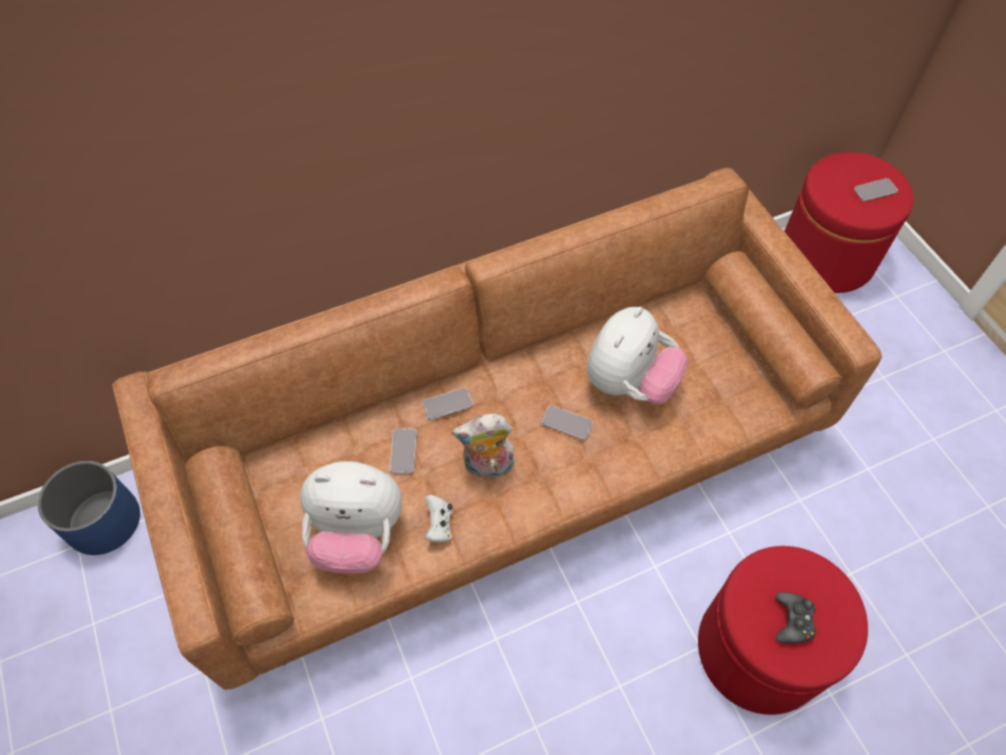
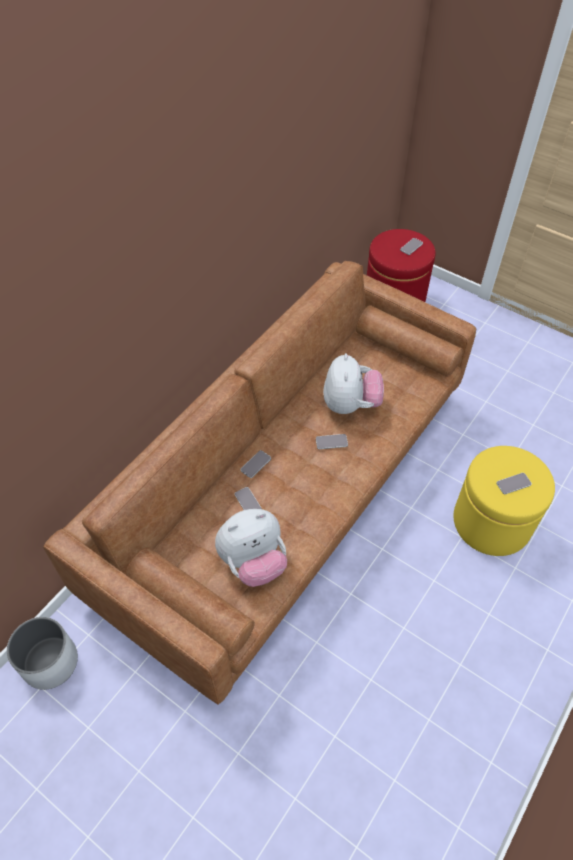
camera: 30 degrees left, 5 degrees down
(105, 521) = (50, 662): blue planter -> white planter
(439, 525) = (298, 532): white game controller -> none
(487, 467) = (303, 487): plush toy -> none
(759, 650) = (491, 522): red ottoman -> yellow ottoman
(793, 621) = (513, 484): black game controller -> phone

